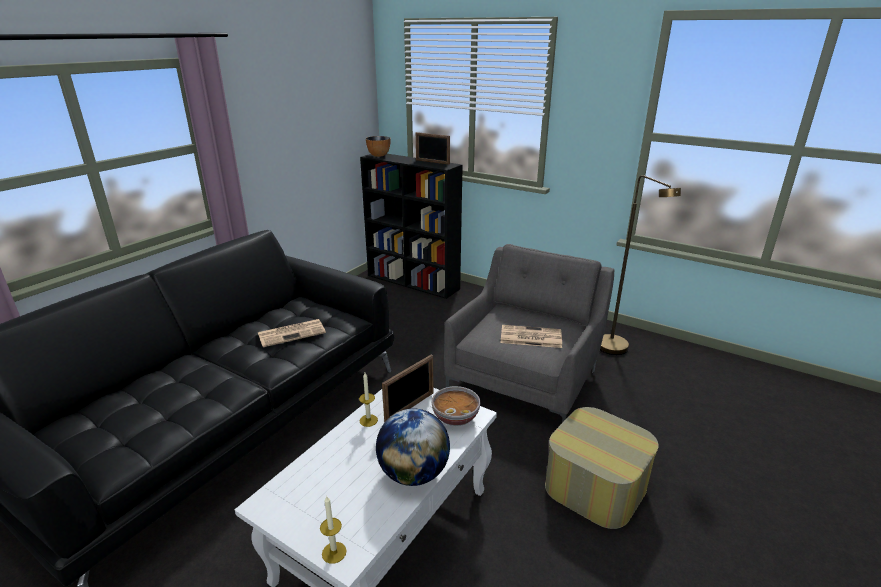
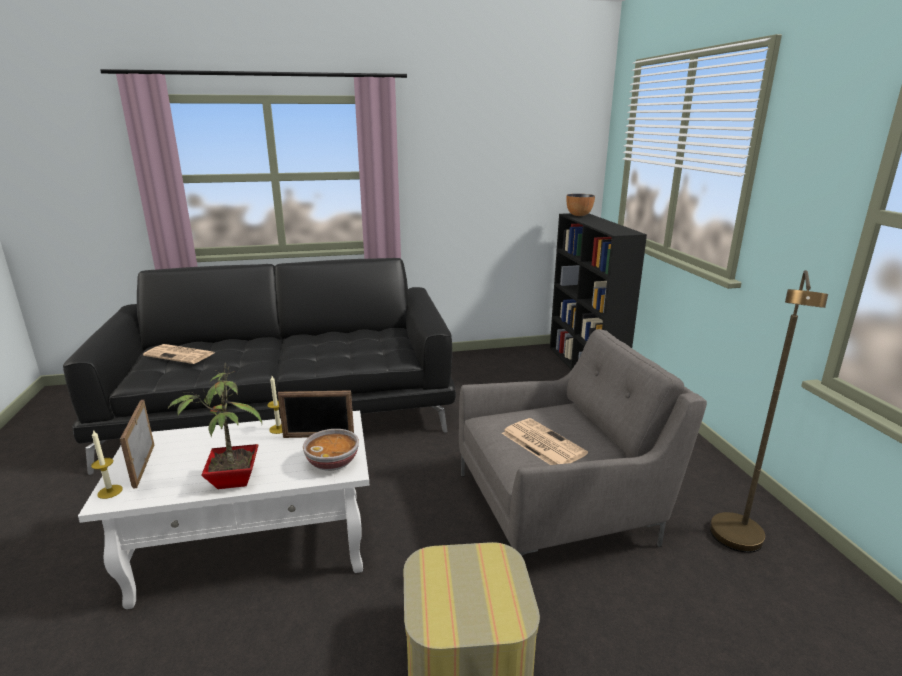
camera: 45 degrees right, 5 degrees down
(292, 333) = (349, 349): newspaper -> newspaper (181, 354)
(413, 474) = (231, 480): globe -> potted plant
(432, 162) = (617, 227): picture frame -> picture frame (143, 465)

